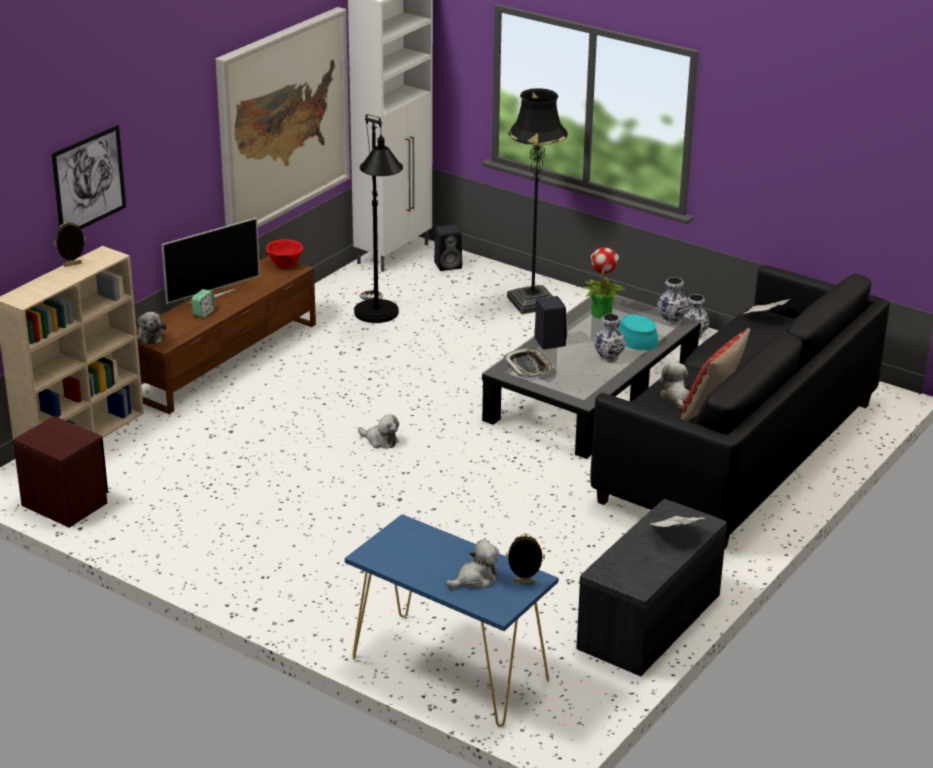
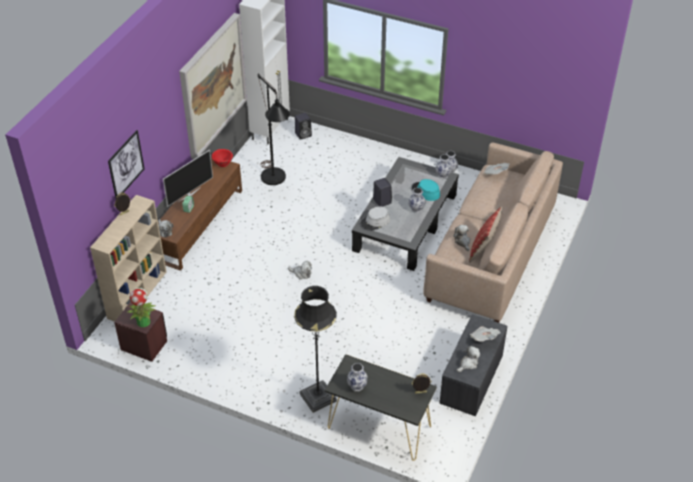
camera: 10 degrees left, 15 degrees up
(408, 559) = (357, 386): none -> vase
(449, 669) = (378, 427): blue console table -> black console table
(475, 579) = (395, 394): plush toy -> plush toy (468, 363)
(528, 366) = (375, 221): tray -> grey hat
(532, 302) = (357, 157): black floor lamp -> black floor lamp (318, 397)
(601, 313) = (404, 175): potted plant -> potted plant (143, 321)
(739, 452) = (491, 254): black sofa -> beige sofa

